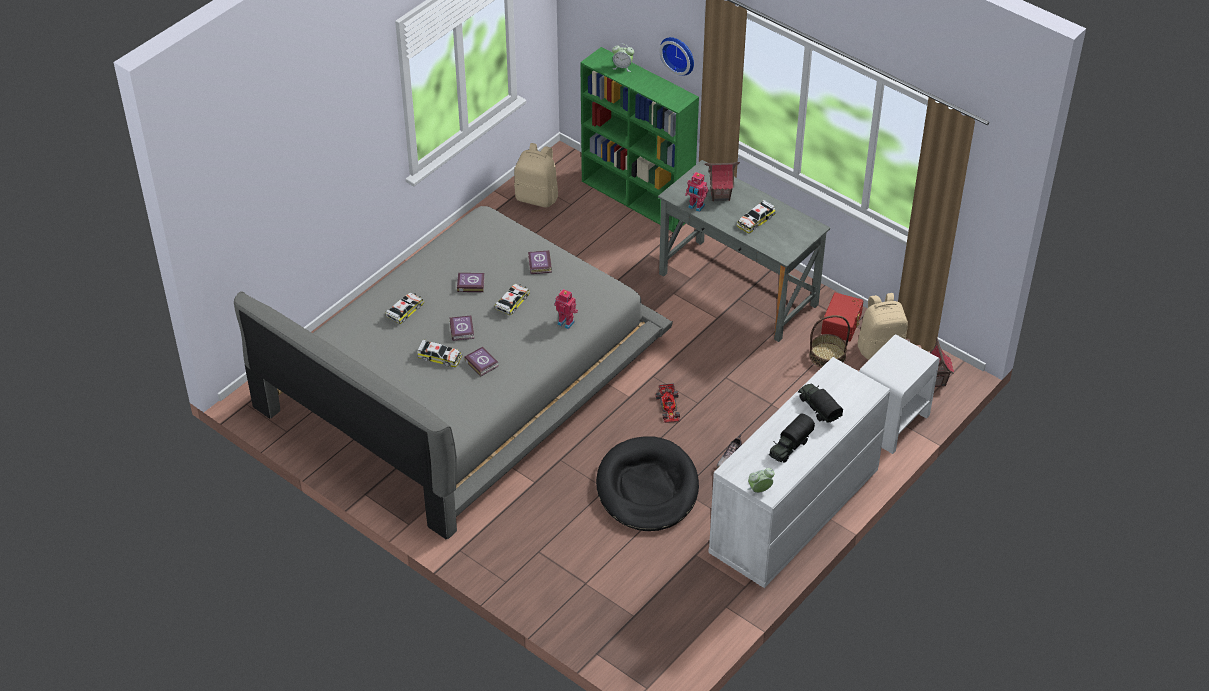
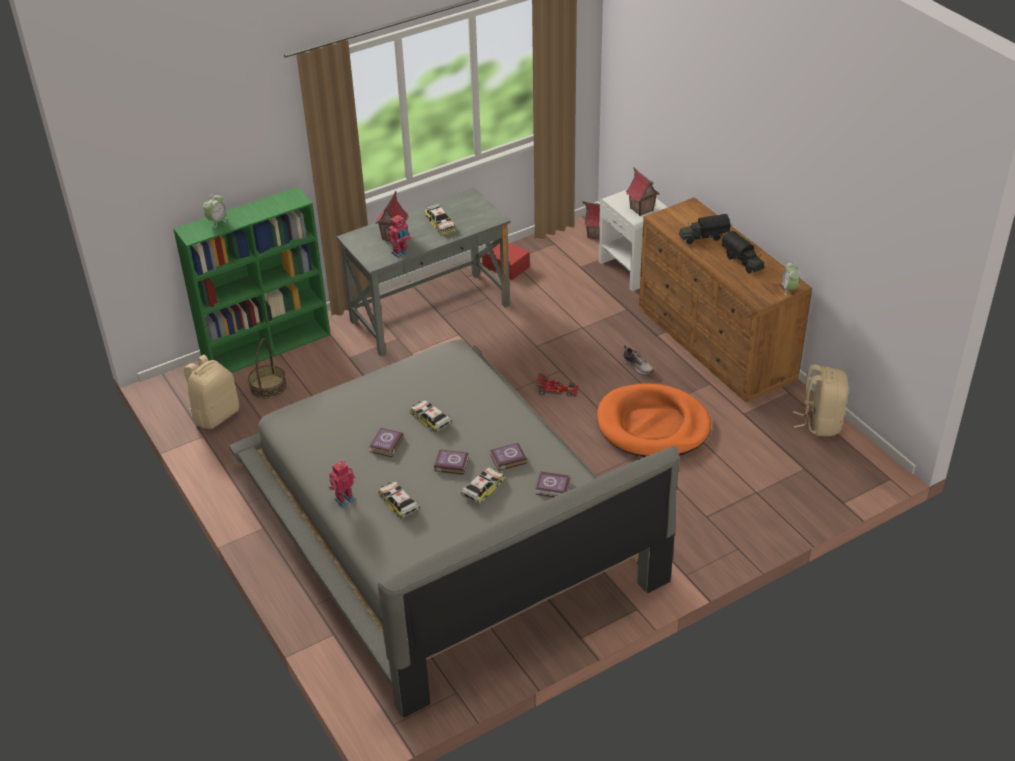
camera: 70 degrees left, 5 degrees down
(539, 265) = (386, 390): book -> book (553, 488)
(566, 322) = (478, 388): toy robot -> toy robot (344, 499)
(647, 488) = (653, 425): black dog bed -> orange dog bed
(679, 54) = (264, 161): wall clock -> none
(793, 514) = (716, 345): white dresser -> brown dresser
(827, 355) = (540, 283): basket -> basket (268, 386)
(880, 348) = (546, 253): beige backpack -> beige backpack (820, 422)
(891, 368) = (641, 209): none -> toy house

